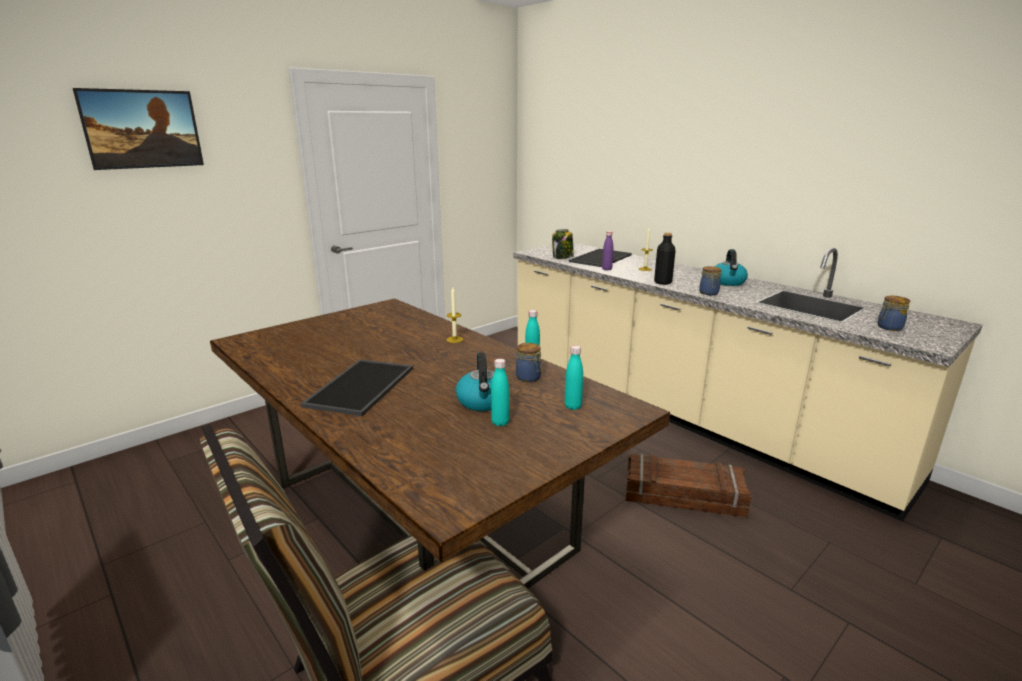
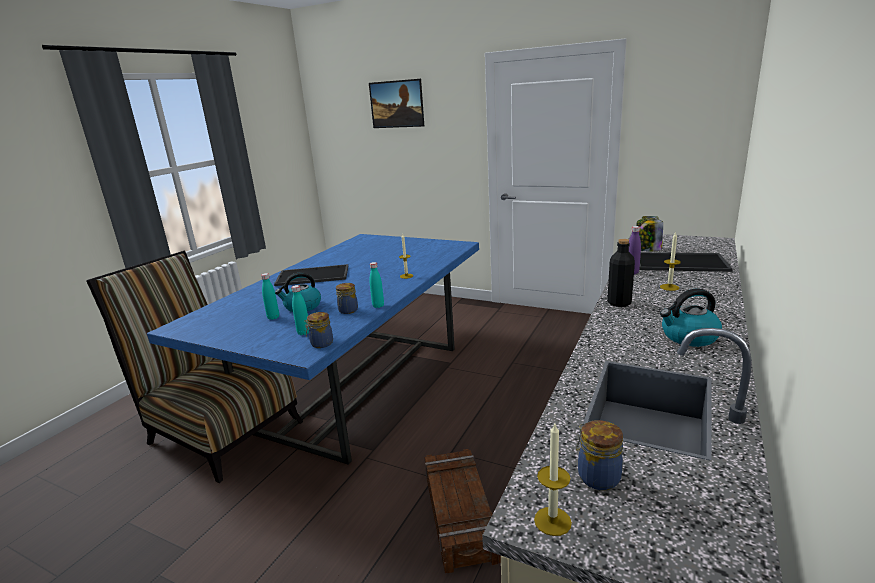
camera: 70 degrees right, 0 degrees up
(419, 517) = (357, 386): brown dining table -> blue dining table
(709, 293) = (608, 331): jar -> jar (321, 344)
(932, 342) = (552, 521): none -> candle

